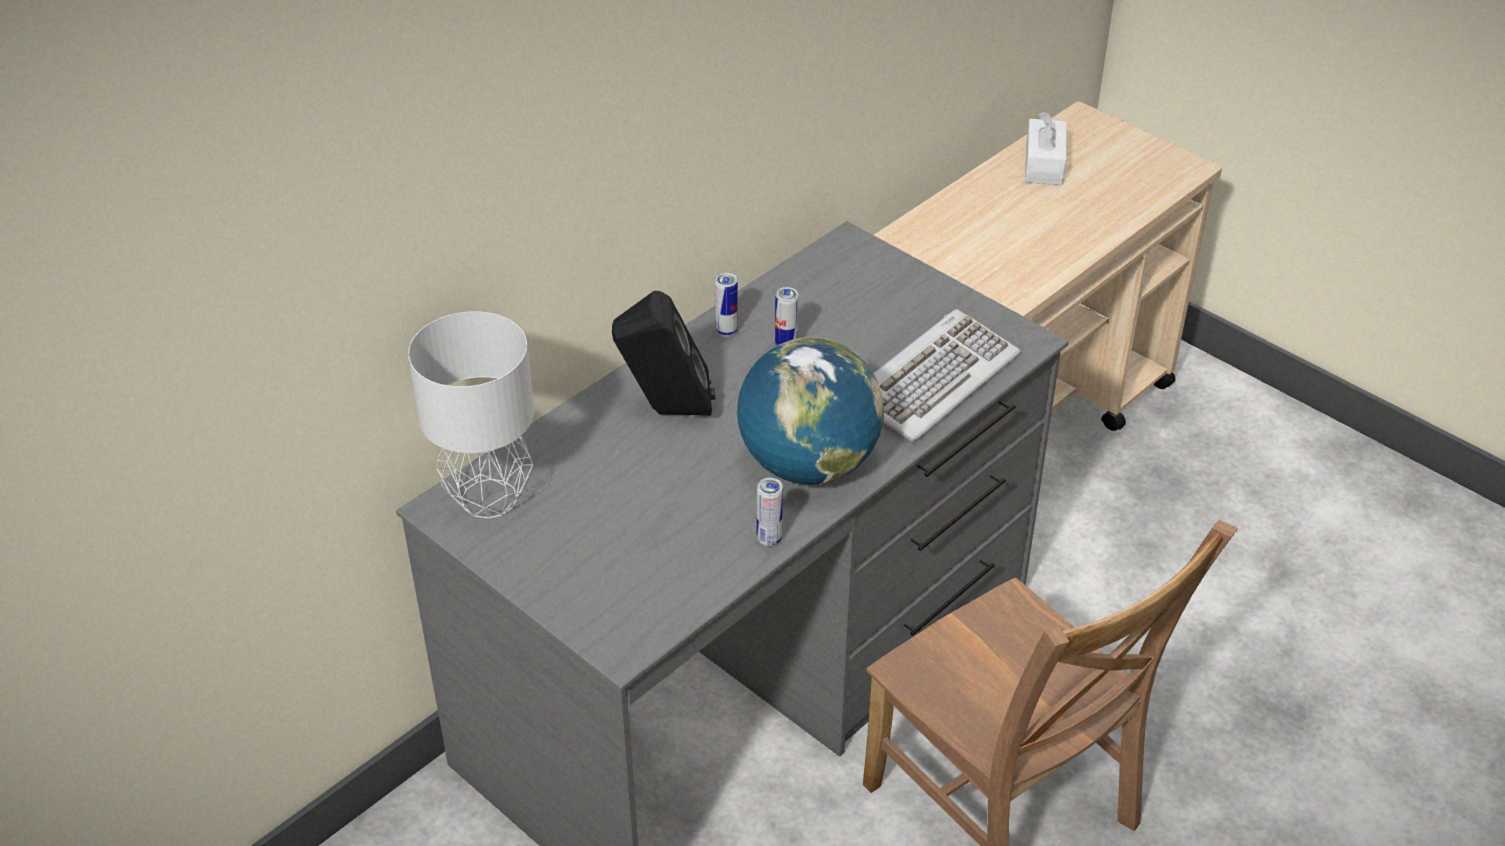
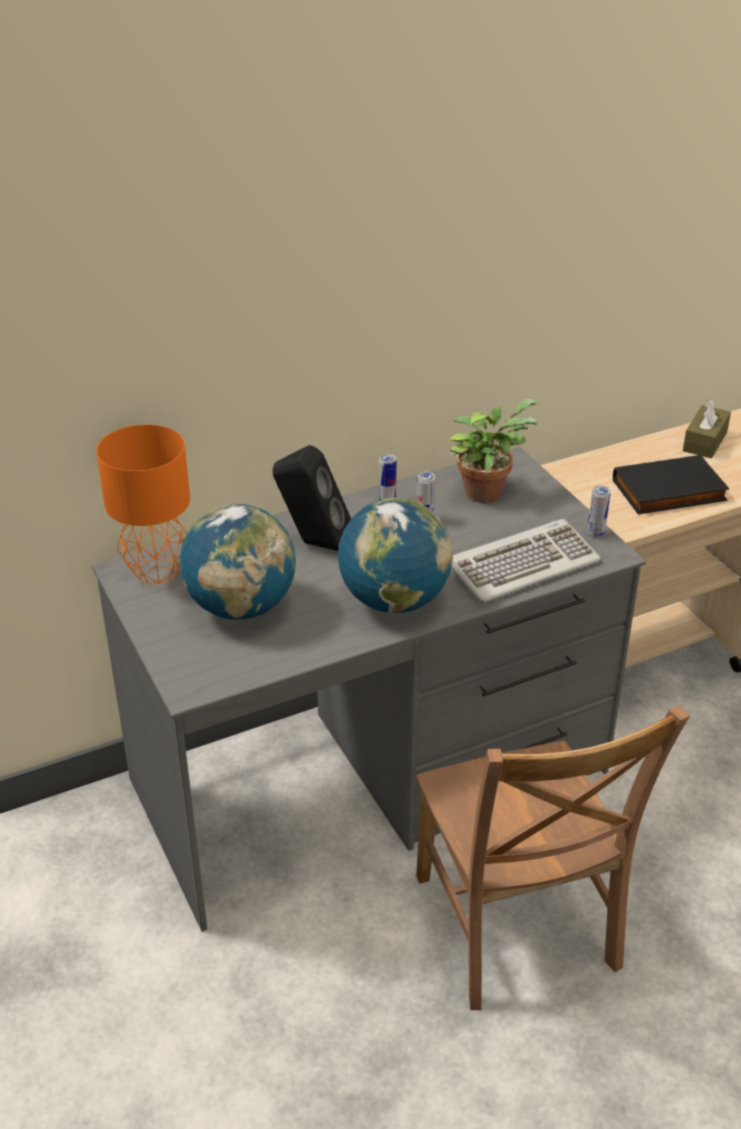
camera: 20 degrees right, 5 degrees down
(491, 497) = (158, 571): grey table lamp -> orange table lamp
(626, 520) = (241, 607): none -> globe
(769, 539) = (335, 643): can -> can (595, 533)
(838, 290) = (485, 490): none -> potted plant
(1036, 240) = (669, 492): none -> black book
(1044, 164) = (705, 441): white tissue box -> brown tissue box

